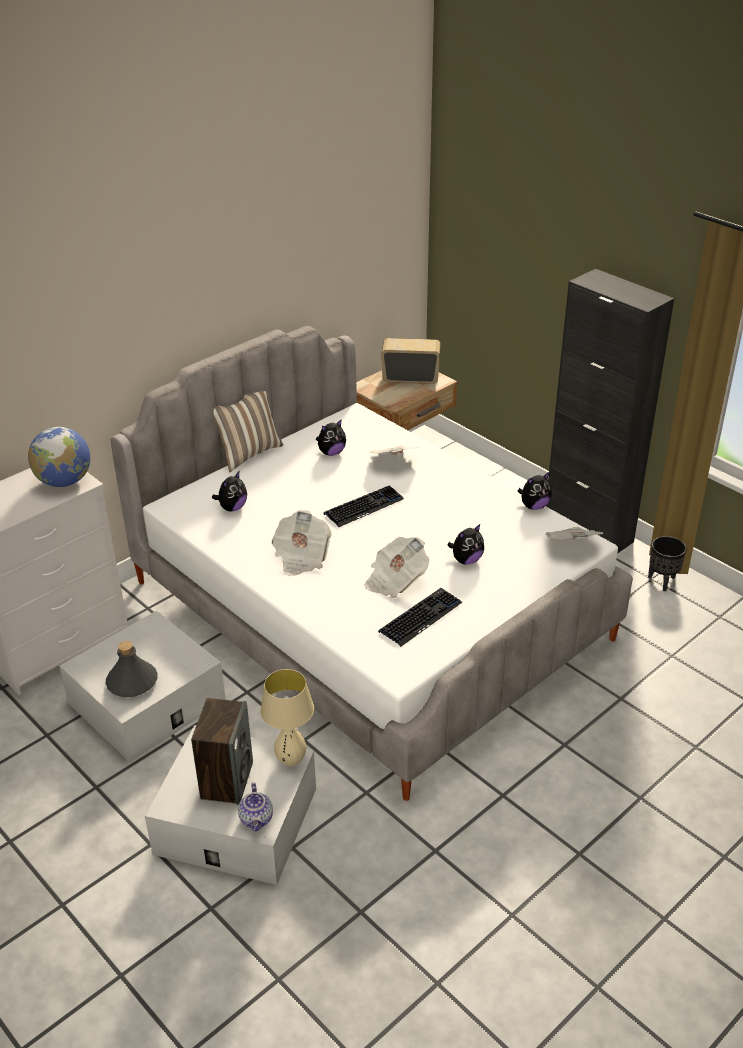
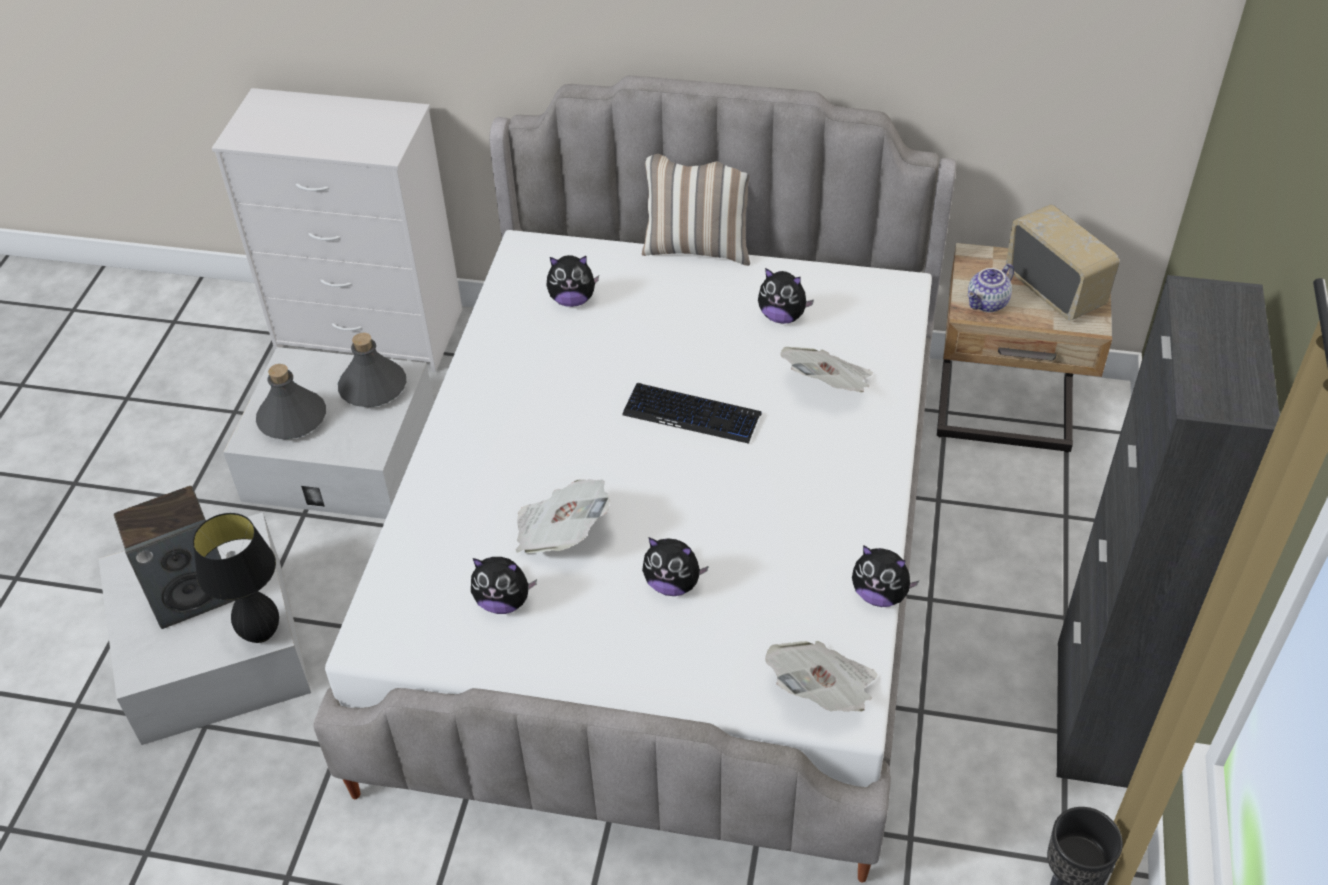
camera: 55 degrees right, 10 degrees up
(64, 481) = (374, 137): globe -> none
(149, 638) = (373, 387): none -> grey bottle
(257, 819) = (148, 659): teapot -> teapot (988, 304)
(291, 760) = (261, 634): beige table lamp -> black table lamp
(301, 557) = (529, 416): newspaper -> none
(420, 617) = (503, 602): keyboard -> plush toy

